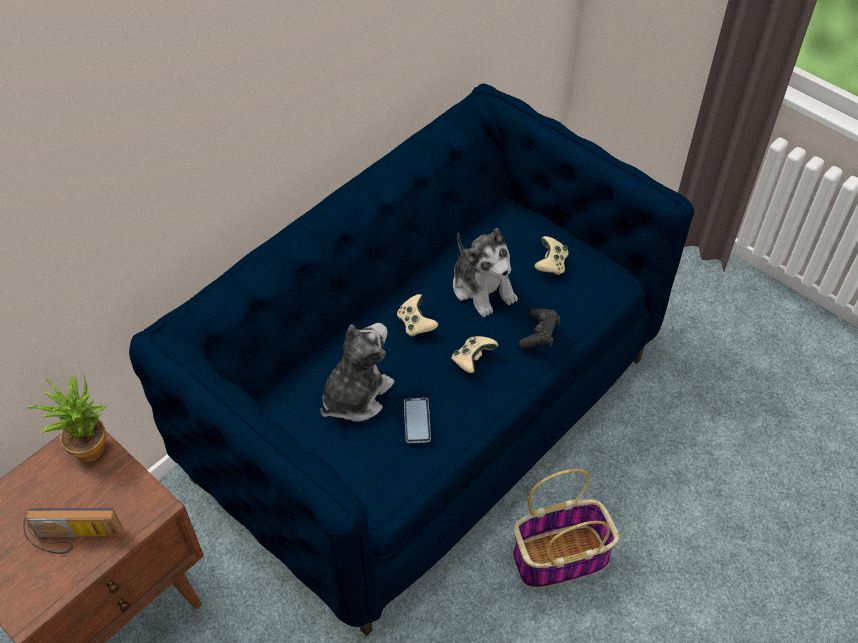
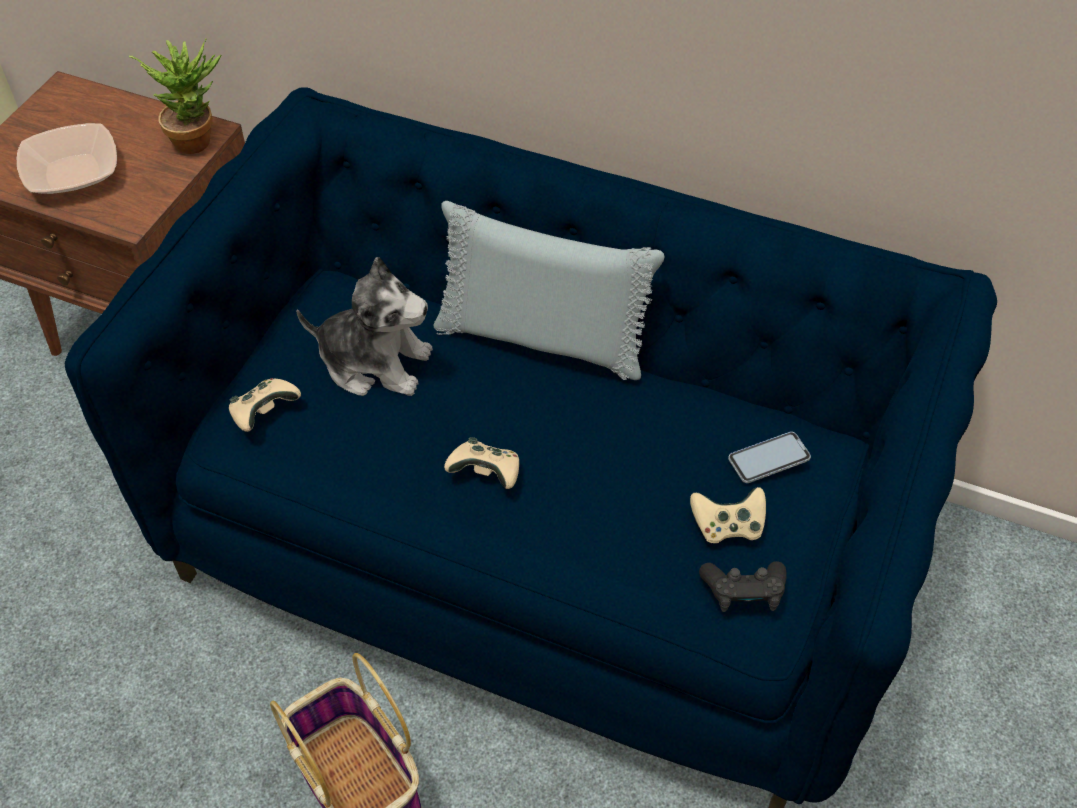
camera: 70 degrees right, 0 degrees up
(75, 539) = (73, 174): radio -> bowl
(372, 308) = (542, 339): none -> blue pillow
(416, 324) = (525, 390): beige game controller -> beige game controller (264, 413)
(417, 421) = (353, 440): phone -> phone (769, 459)
(483, 288) = (633, 450): plush toy -> none
(539, 334) = (573, 547): black game controller -> black game controller (743, 592)

